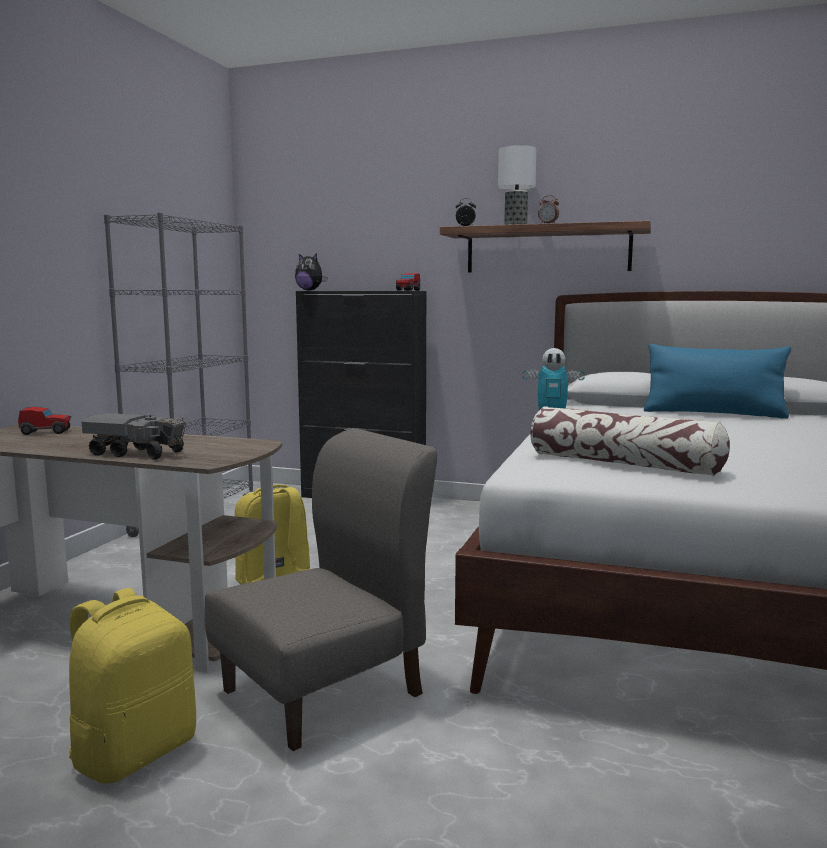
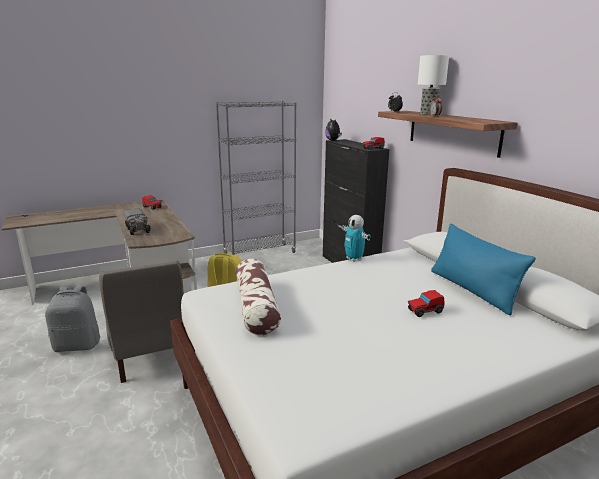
camera: 45 degrees right, 10 degrees up
(135, 752) = (78, 345): yellow backpack -> grey backpack
(324, 692) = (149, 356): grey chair -> grey chair turned 60 degrees clockwise
(740, 430) = (424, 311): none -> toy car

